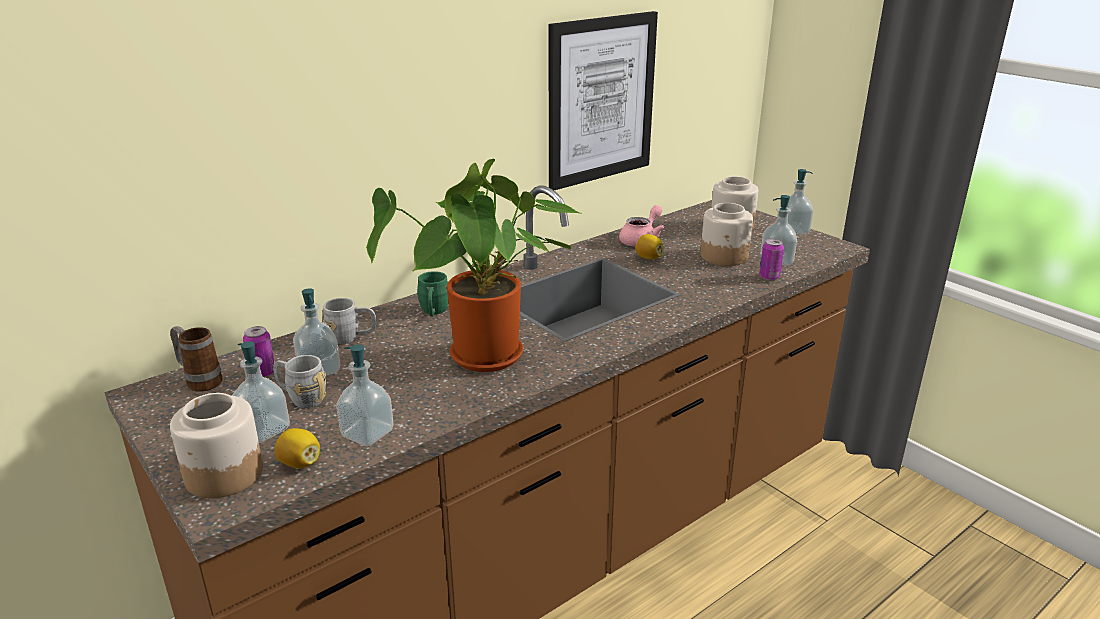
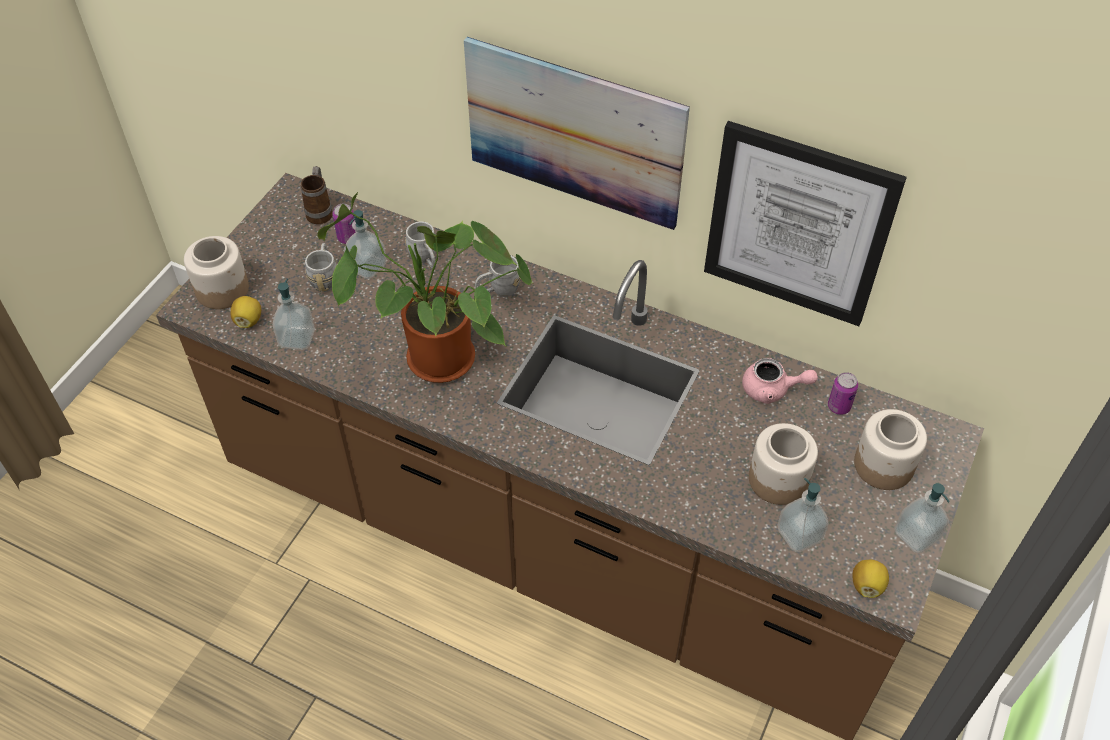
camera: 65 degrees right, 25 degrees up
(264, 430) = (277, 281): soap dispenser -> none
(433, 312) = (498, 290): green mug -> grey mug
(435, 111) = (574, 133): none -> picture
(648, 258) = (725, 410): lemon -> lemon (867, 585)
(769, 277) = (746, 536): can -> can (838, 406)

